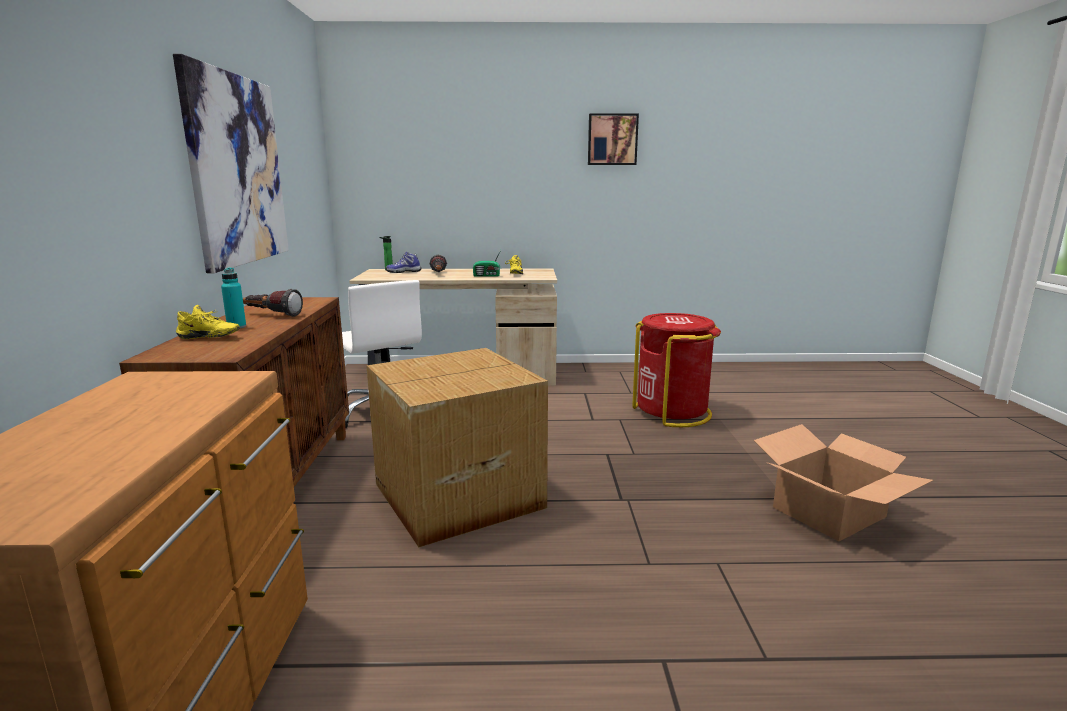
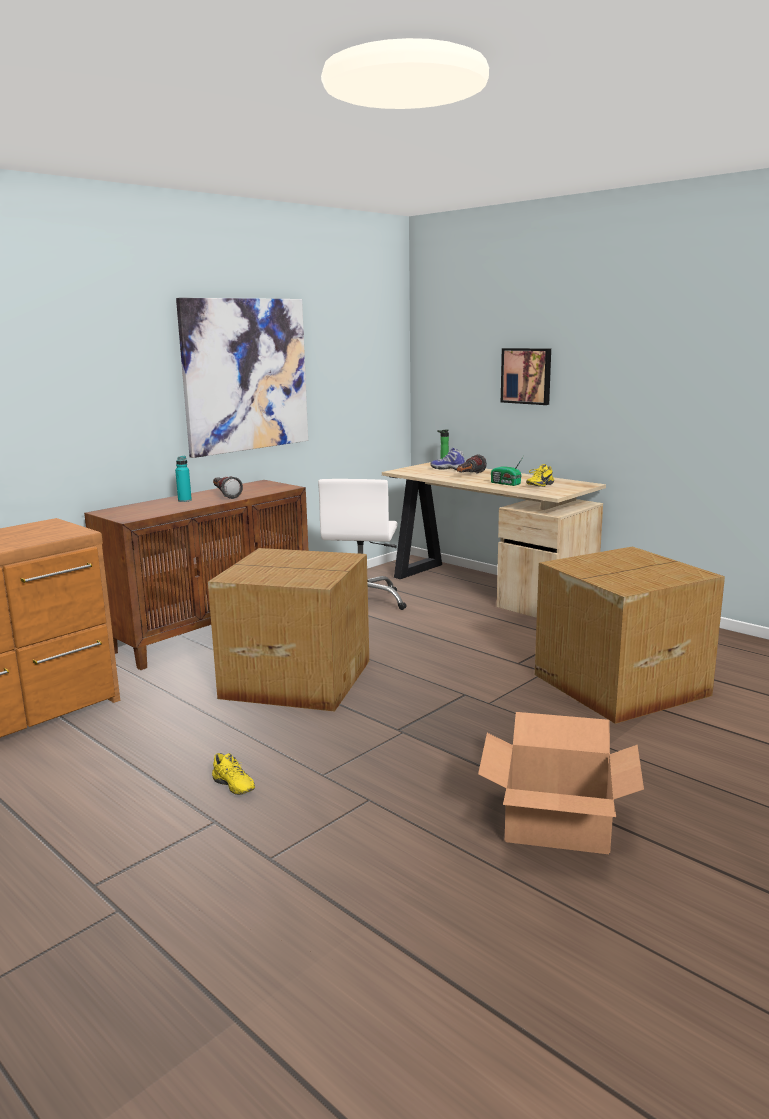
camera: 45 degrees right, 0 degrees up
(208, 338) = (152, 505): yellow shoe -> yellow shoe (232, 787)
(612, 139) = (686, 327): picture -> picture (527, 376)
(672, 412) = (617, 684): red trash can -> cardboard box

